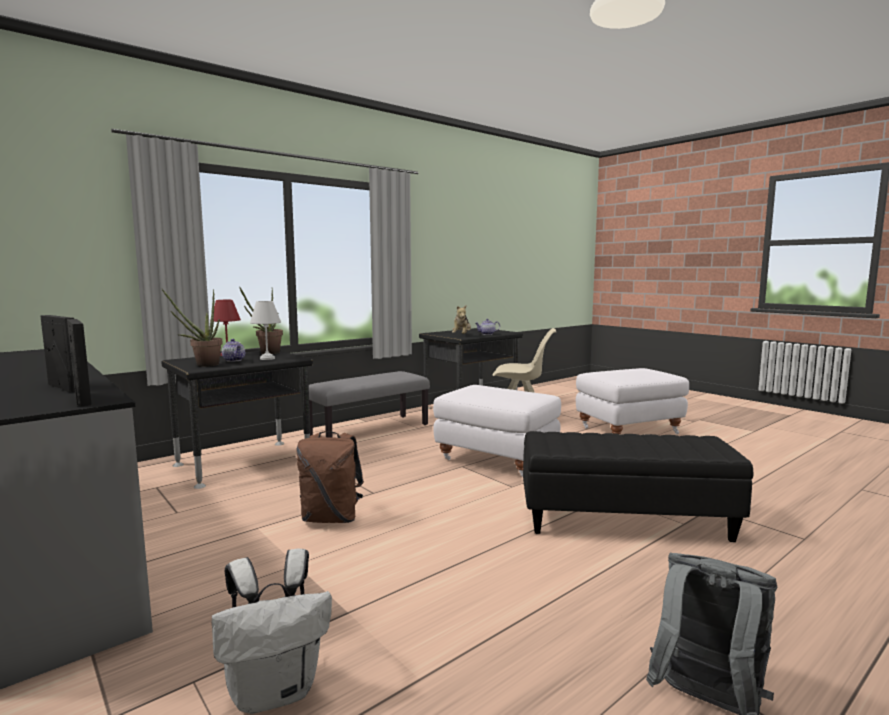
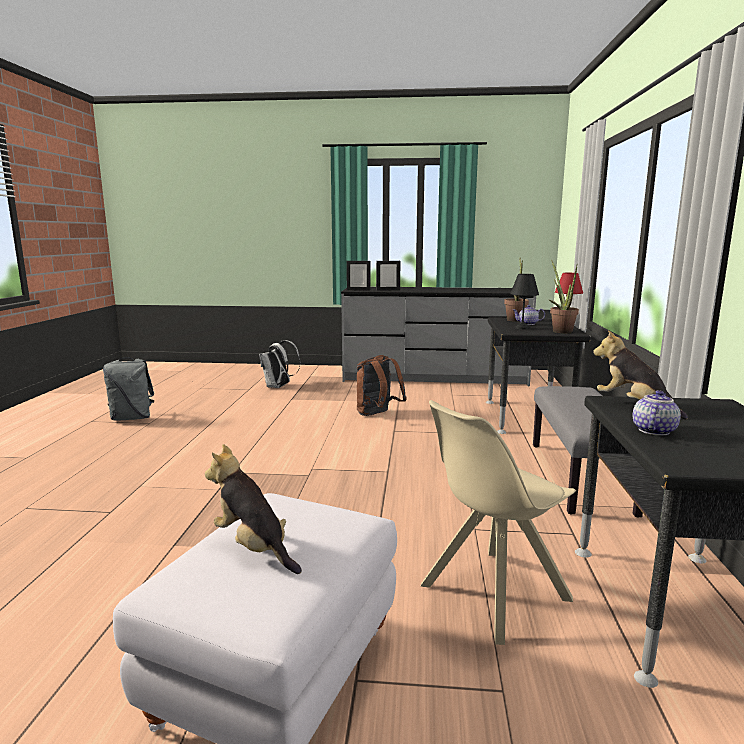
camera: 135 degrees right, 5 degrees up
(267, 358) = (522, 328): white table lamp -> black table lamp
(495, 460) = (373, 490): white ottoman -> none
(625, 521) = (191, 471): black ottoman -> none
(638, 373) = (253, 547): none -> plush toy

